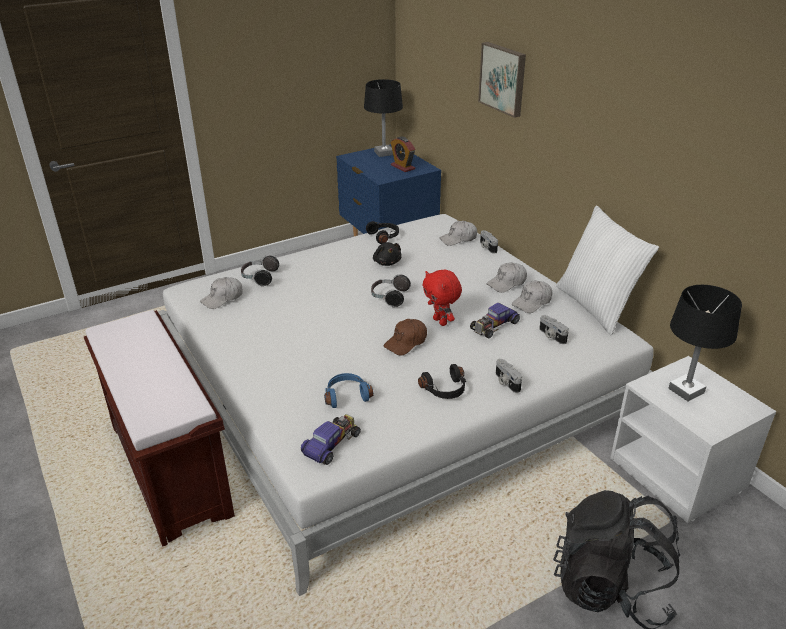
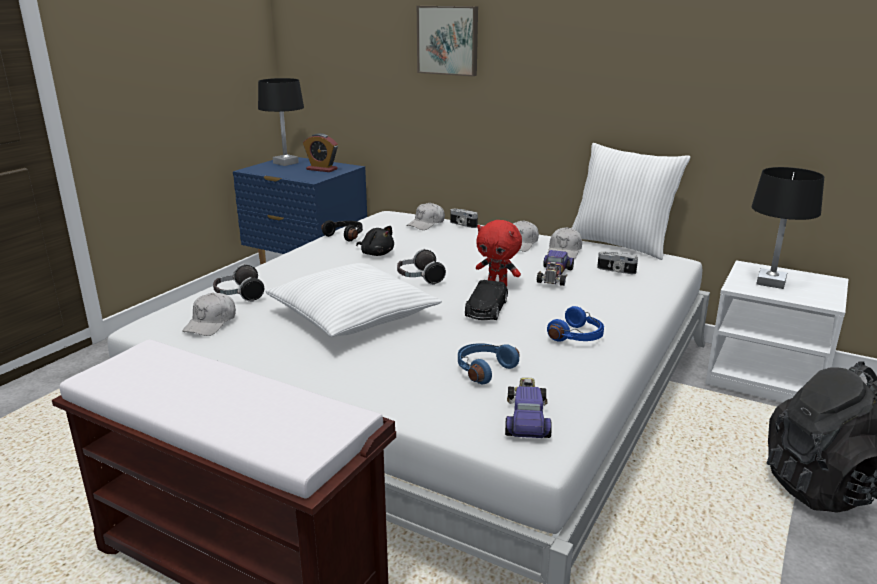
camera: 30 degrees left, 10 degrees down
(311, 319) = (353, 315): none -> white pillow
(406, 342) = (486, 309): brown cap -> black toy car
(445, 390) = (577, 337): black headphones -> blue headphones
(506, 382) = (624, 315): camera -> none

